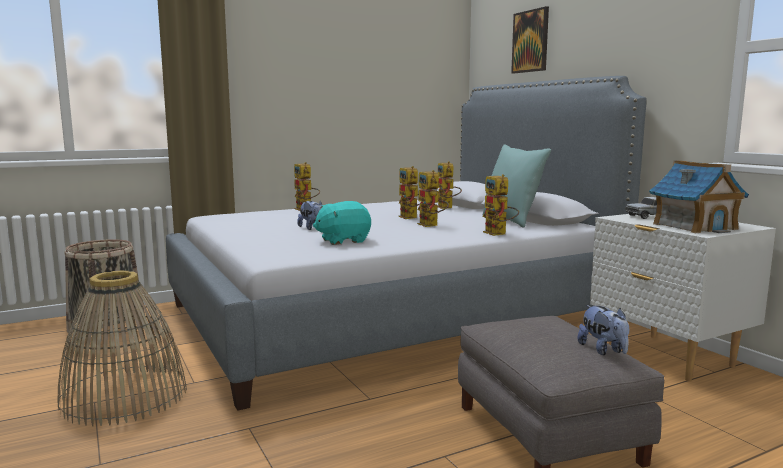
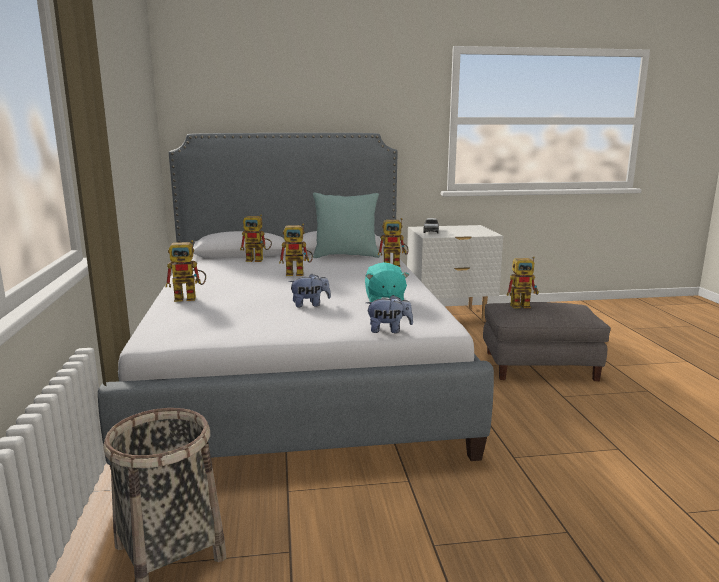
camera: 70 degrees left, 5 degrees up
(125, 396) = (426, 524): basket -> none
(431, 225) = (342, 273): toy robot -> toy robot (524, 305)
(530, 41) = (258, 93): picture -> none
(603, 350) = (567, 303): plush toy -> plush toy (389, 330)
(694, 226) = (470, 232): toy house -> none

